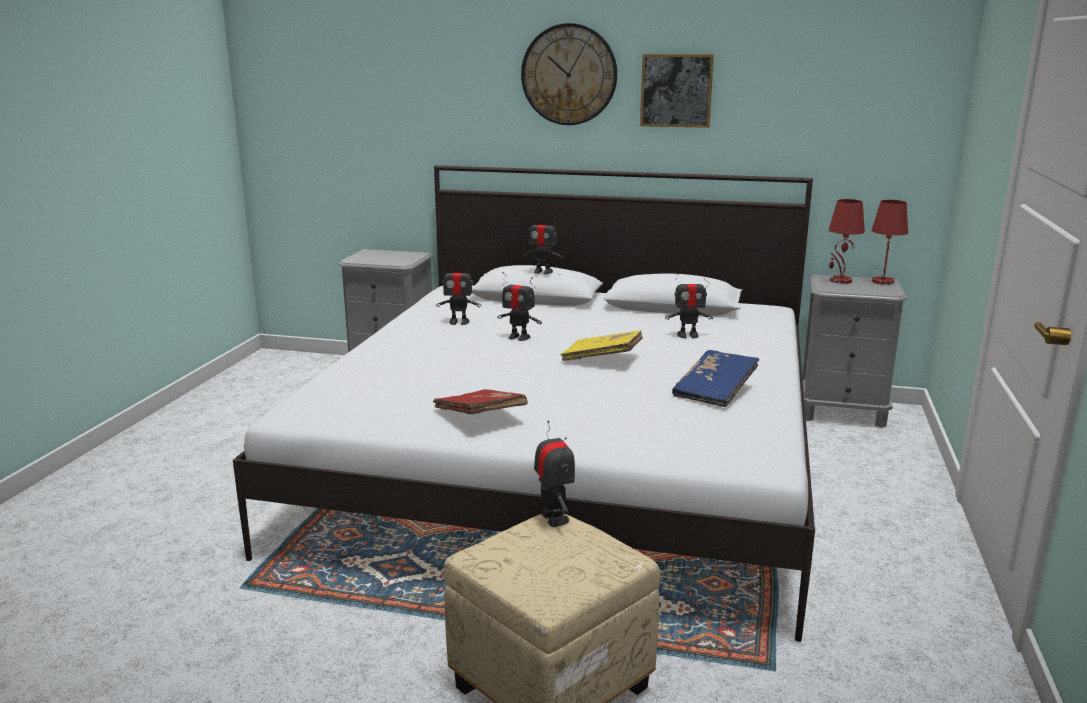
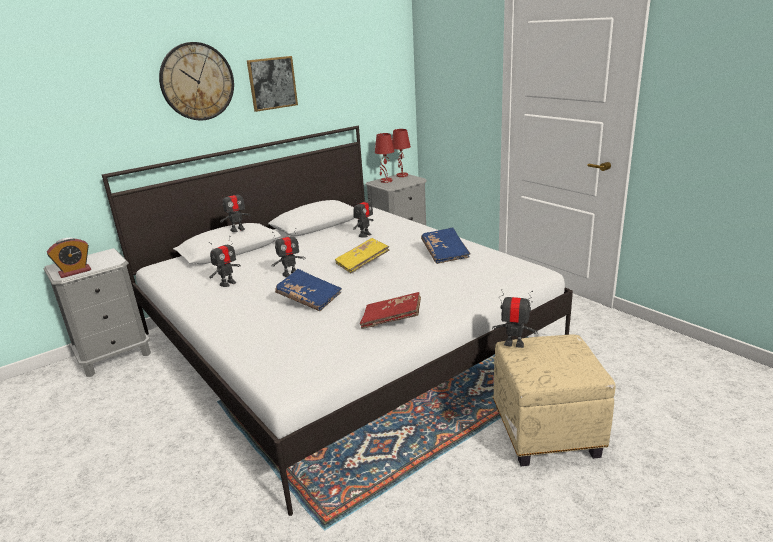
camera: 50 degrees left, 5 degrees up
(364, 260) = (75, 272): none -> alarm clock
(470, 363) = (309, 299): none -> blue book

